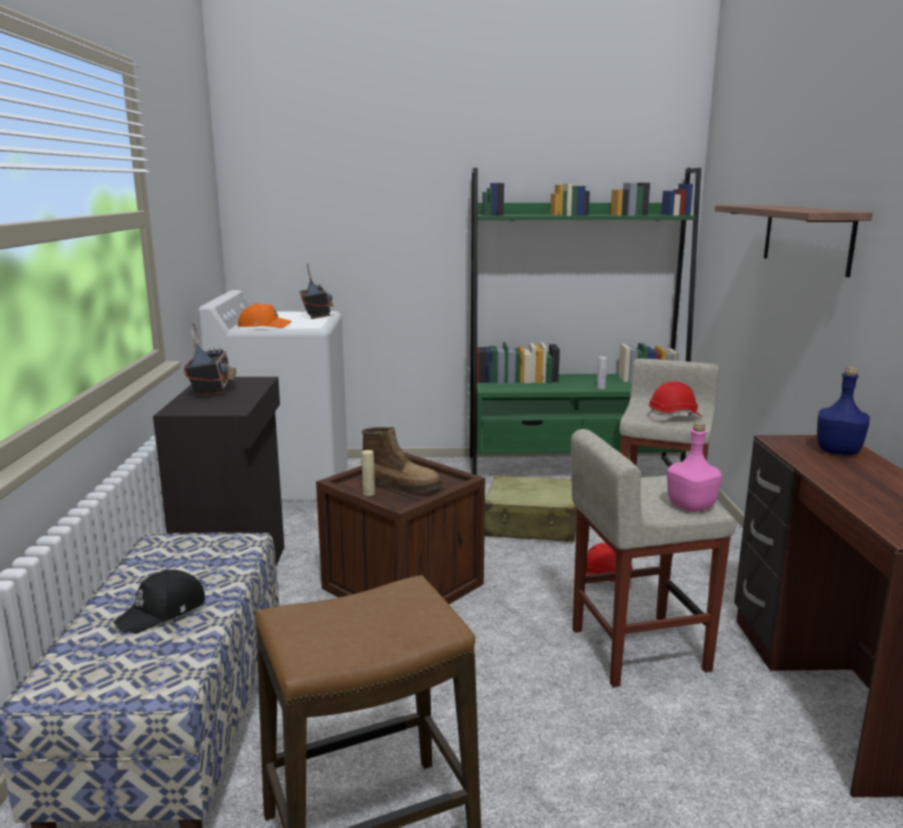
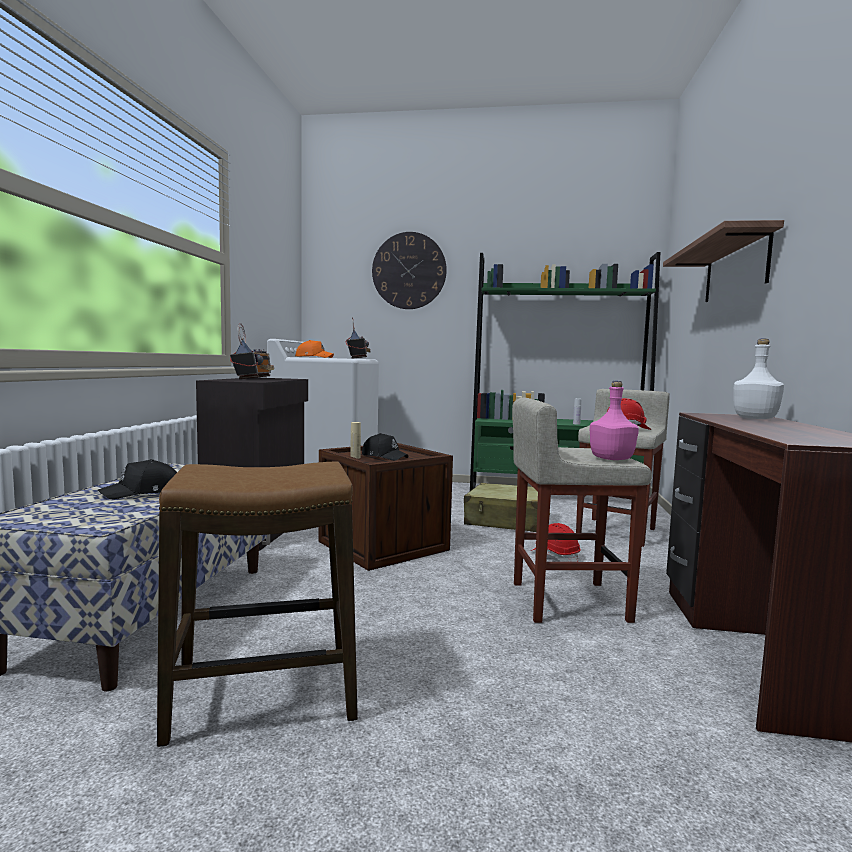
camera: 10 degrees right, 10 degrees down
(372, 184) = (409, 271): none -> wall clock
(402, 486) = (384, 456): boot -> black cap
(838, 451) = (755, 418): blue bottle -> white bottle

